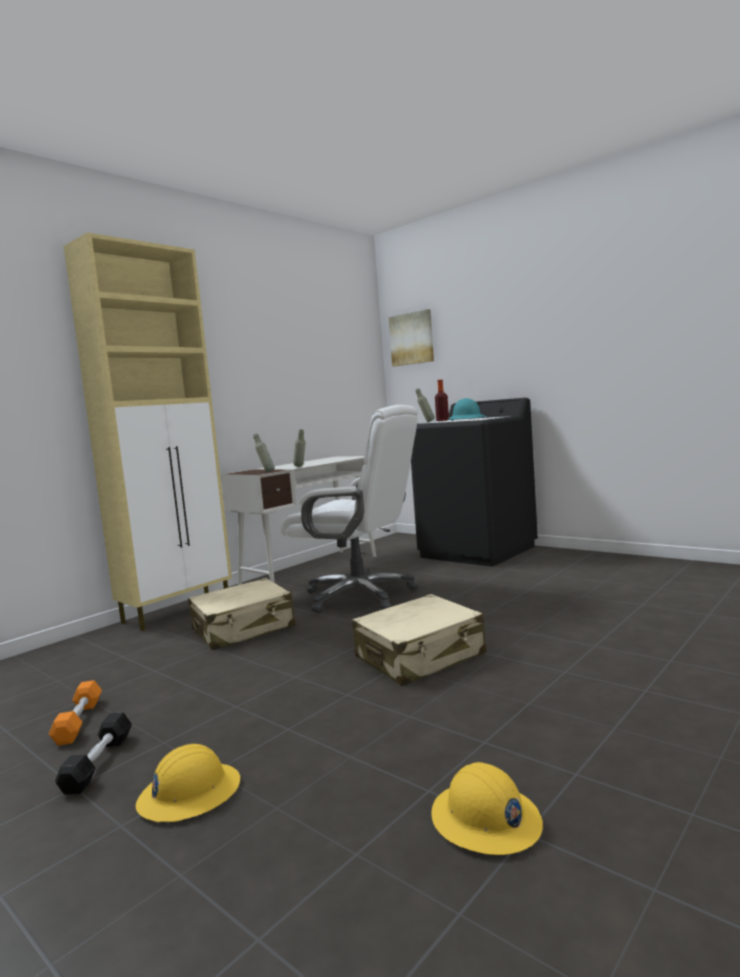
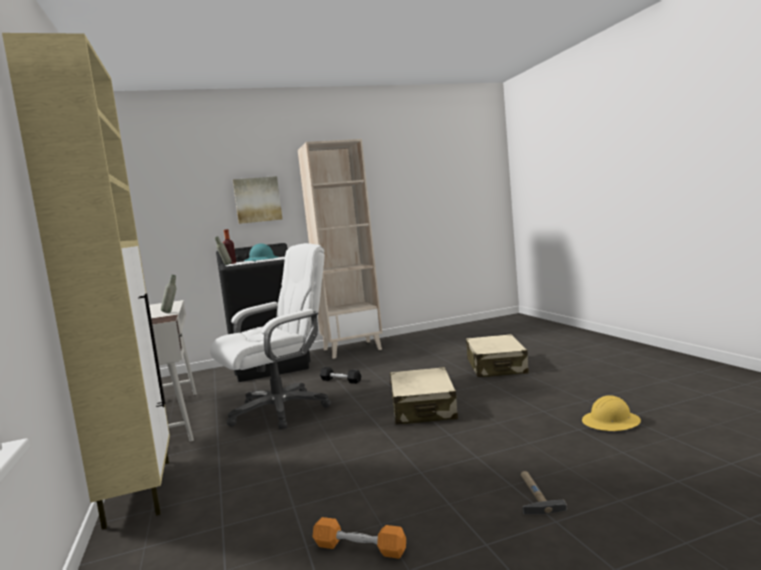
camera: 60 degrees left, 0 degrees up
(98, 763) = (456, 534): black dumbbell -> black dumbbell (340, 381)
(189, 794) = (533, 495): yellow hard hat -> hammer
(243, 629) = (263, 459): beige suitcase -> beige suitcase (496, 367)
(265, 472) = (163, 319): grey bottle -> none
(412, 338) = (160, 194): picture -> picture (257, 200)
(588, 560) = (352, 349): none -> beige bookcase

